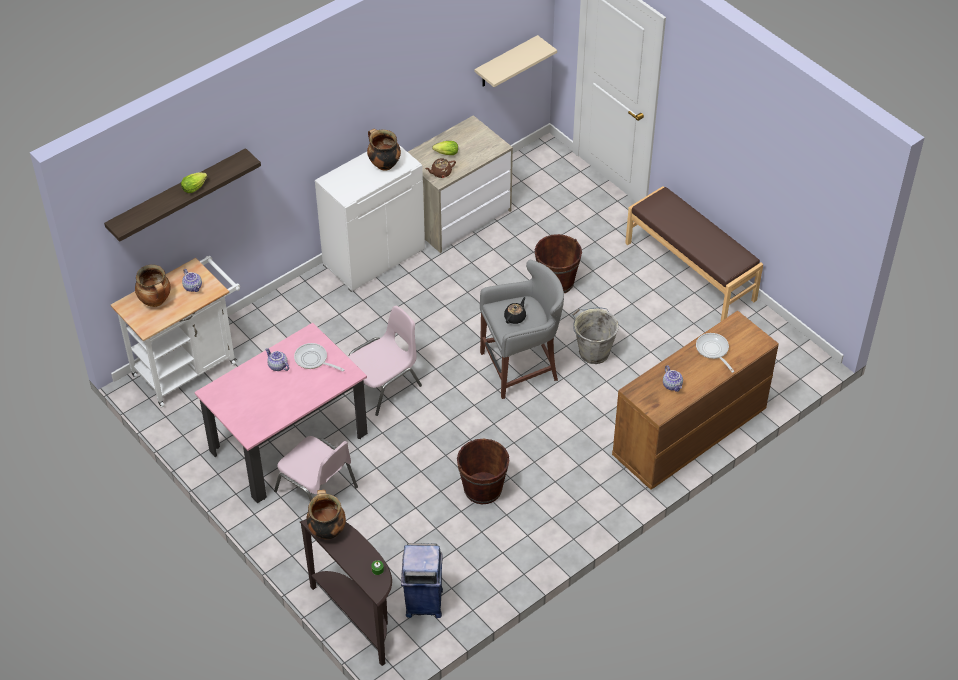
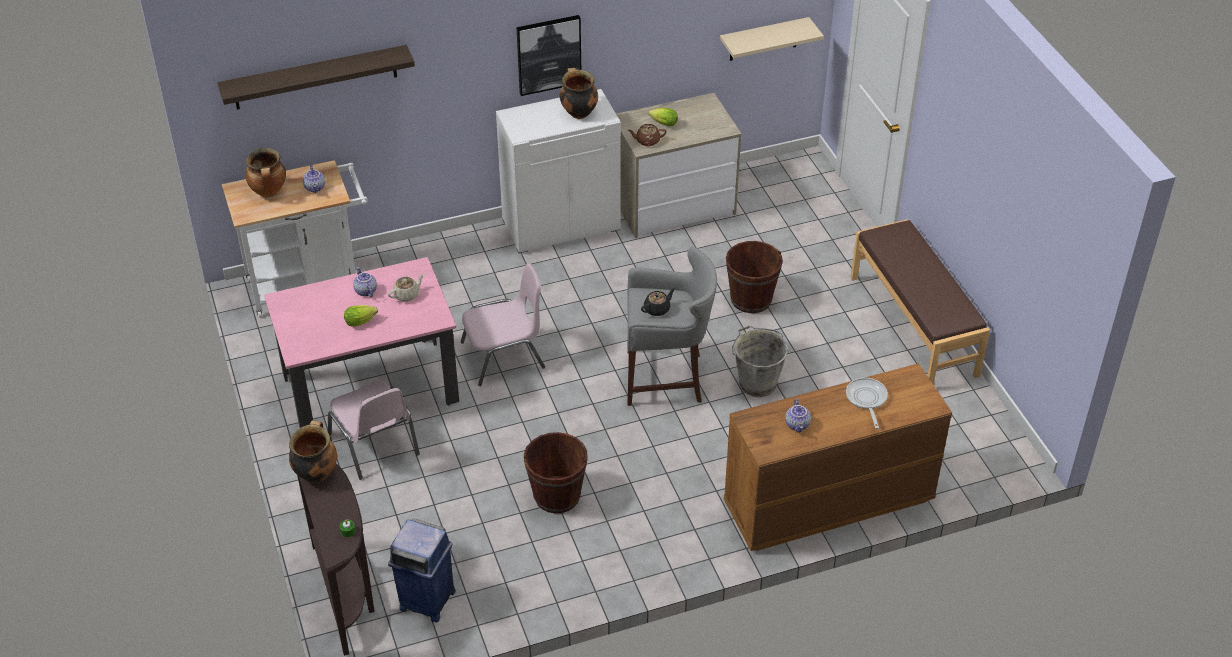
camera: 20 degrees right, 5 degrees down
(195, 187) = (331, 70): lettuce -> lettuce (362, 321)
(313, 360) = (407, 295): frying pan -> beige teapot
(350, 122) = (548, 54): none -> picture

